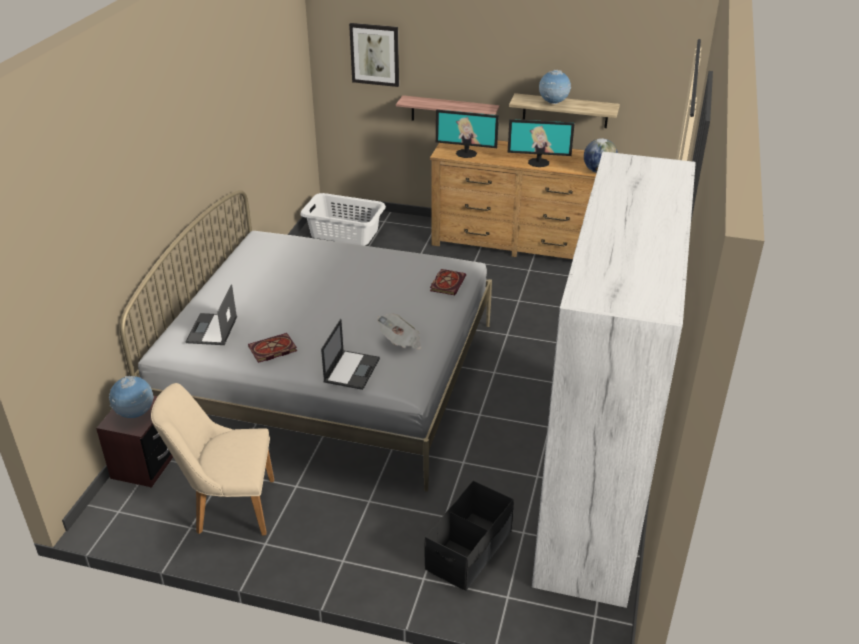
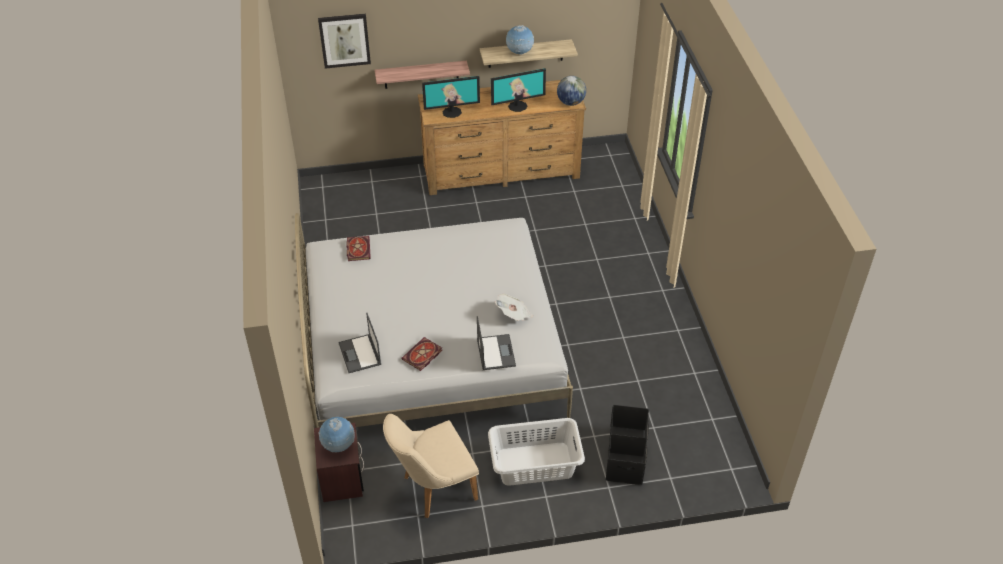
camera: 25 degrees left, 10 degrees up
(344, 233) = (345, 205): white laundry basket -> white laundry basket (535, 464)
(447, 283) = (512, 248): book -> book (358, 249)
(596, 492) = (683, 378): white wardrobe -> none

